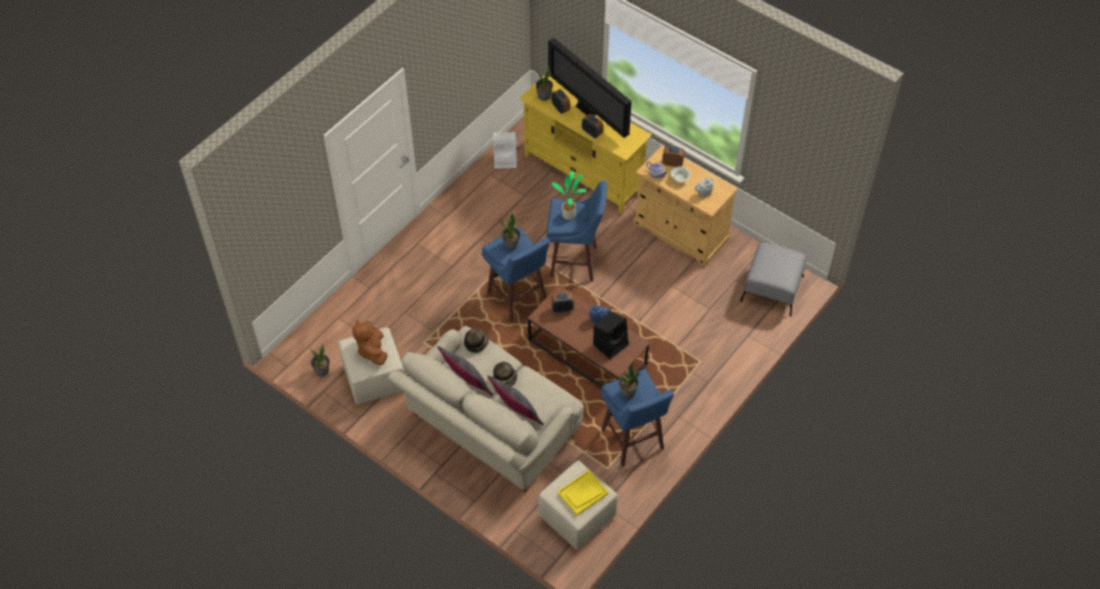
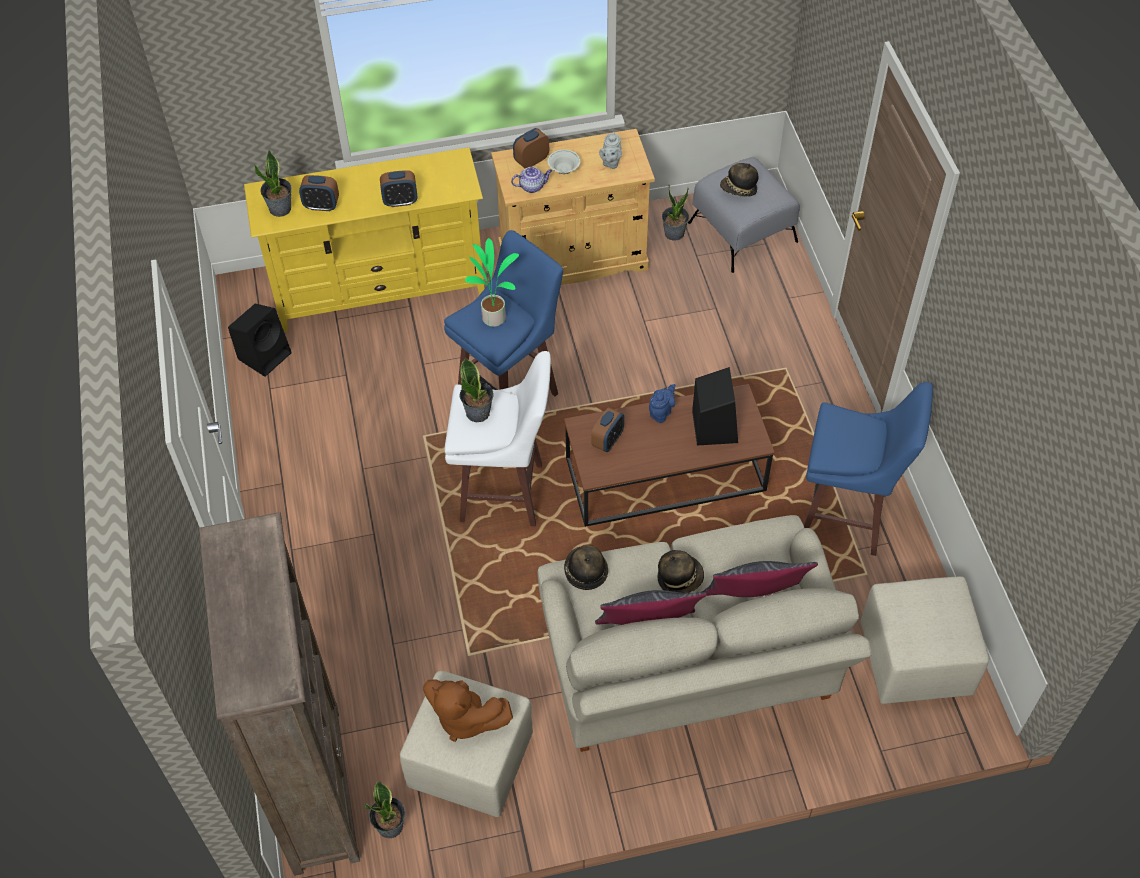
camera: 50 degrees left, 0 degrees up
(317, 333) = (316, 787): none -> brown bookcase
(506, 159) = (265, 355): white speaker -> black speaker
(517, 299) = (505, 494): blue stool -> white stool
(582, 493) = (936, 614): yellow tray -> none
(587, 112) = (359, 184): television -> none
(627, 392) = (848, 444): potted plant -> potted plant (674, 233)
(771, 261) = (738, 189): none -> hat

